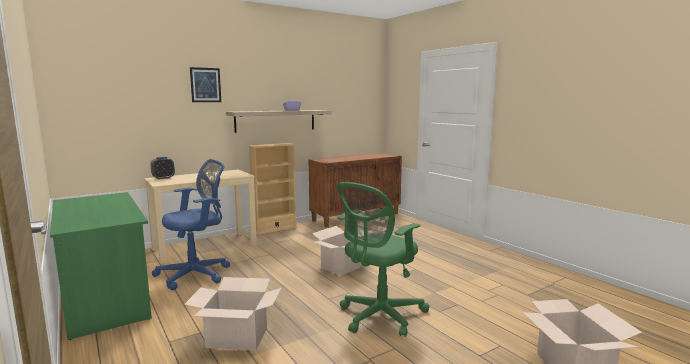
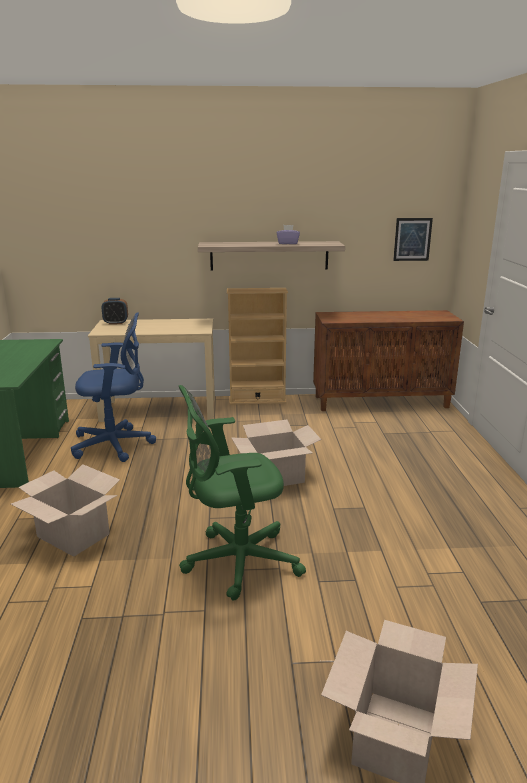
camera: 30 degrees right, 10 degrees up
(205, 85) = (173, 207): picture -> picture (412, 239)

